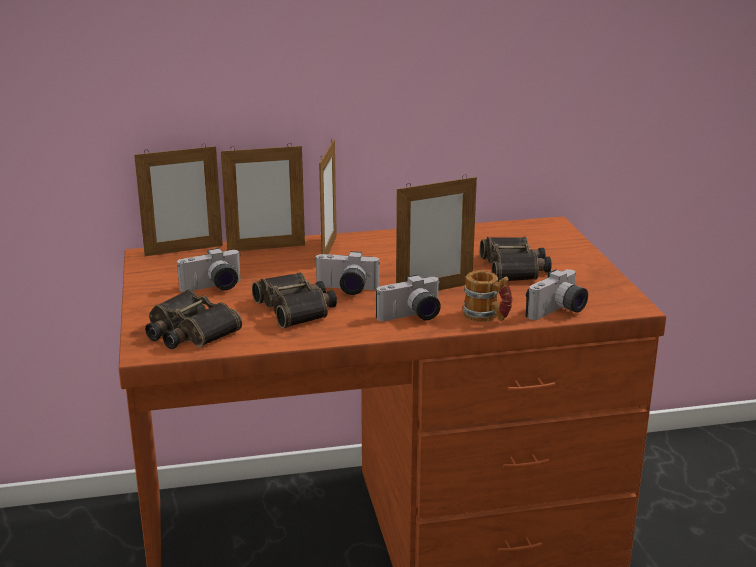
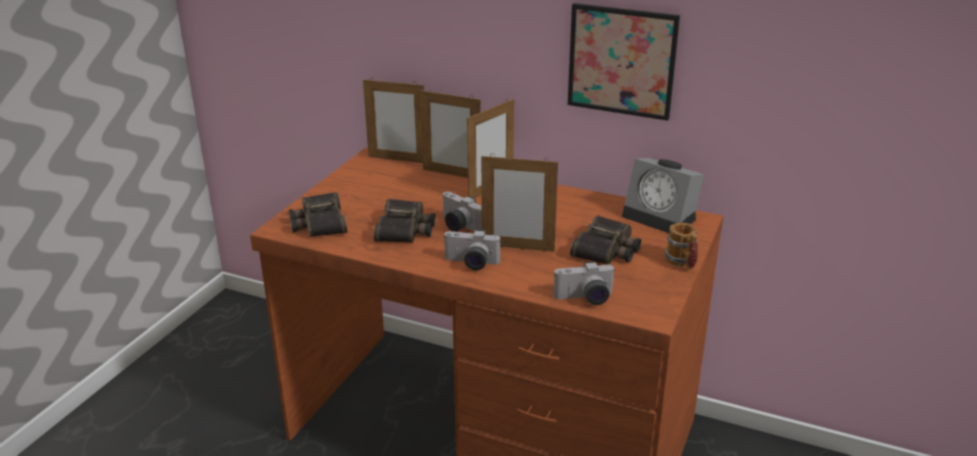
camera: 35 degrees right, 5 degrees up
(213, 288) = (376, 195): camera -> none
(446, 73) = (621, 61): none -> picture
(487, 317) = (524, 283): mug -> mug (682, 262)
(520, 231) = (662, 217): none -> alarm clock

